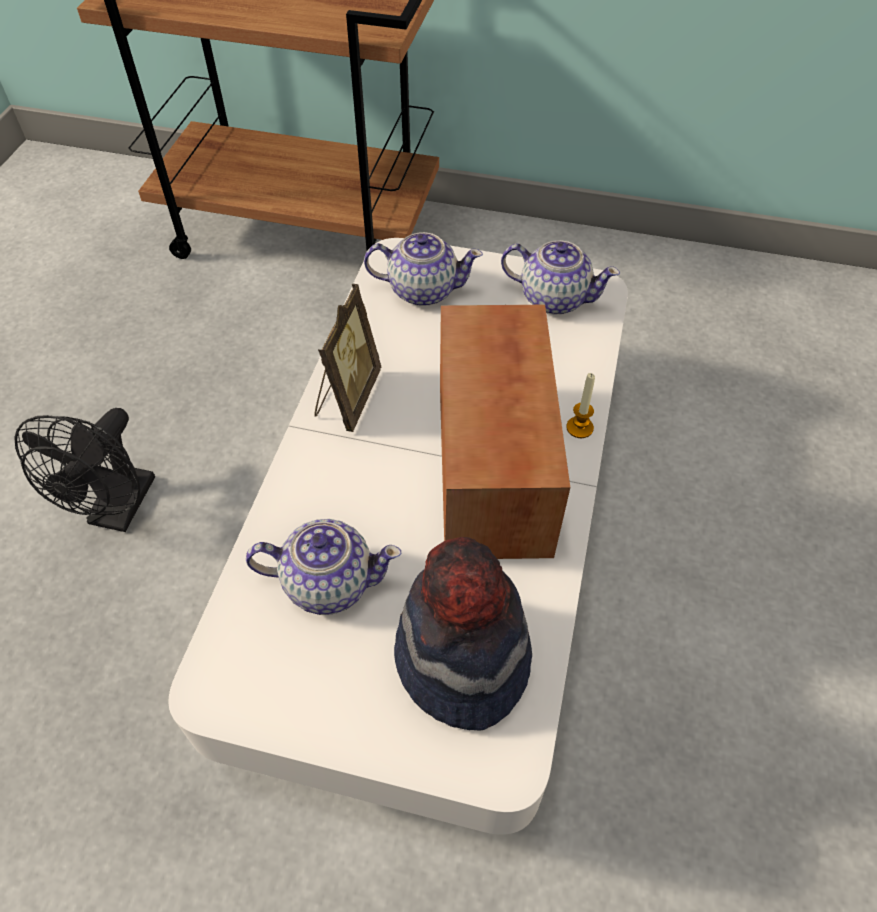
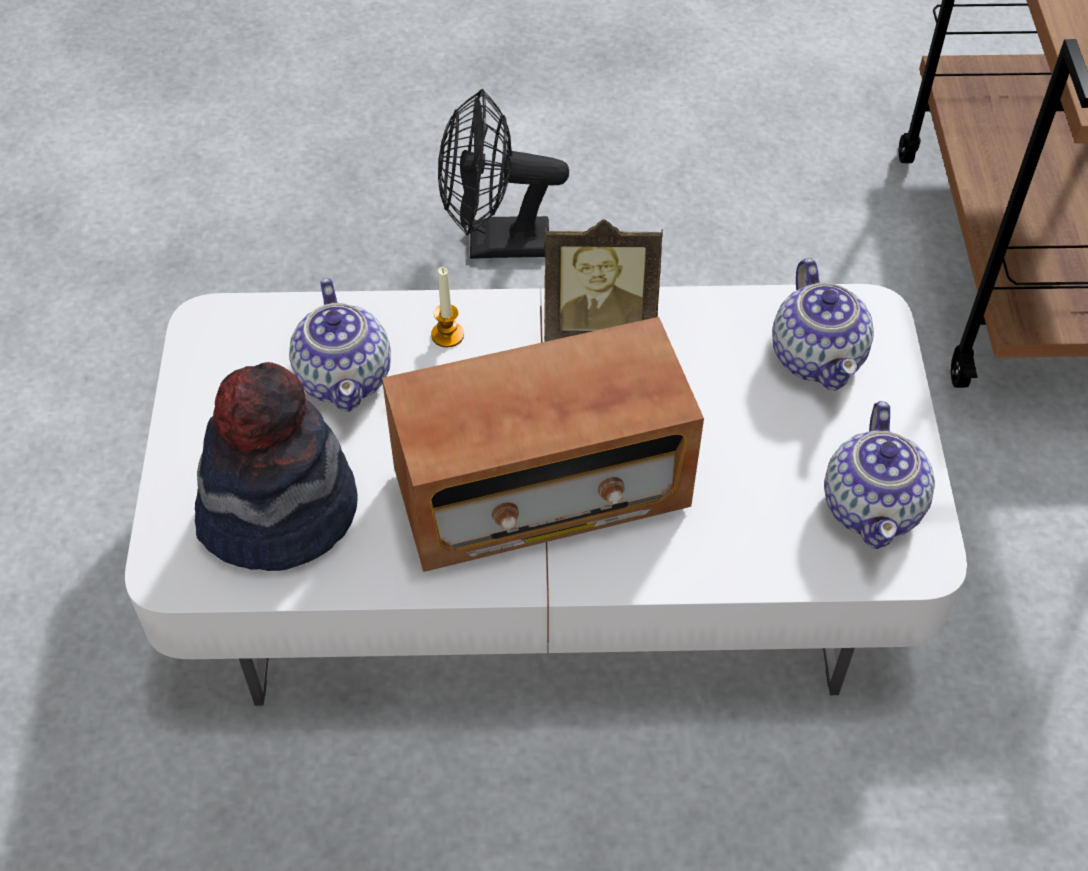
camera: 75 degrees right, 0 degrees up
(579, 428) = (637, 573): candle -> candle (447, 335)

